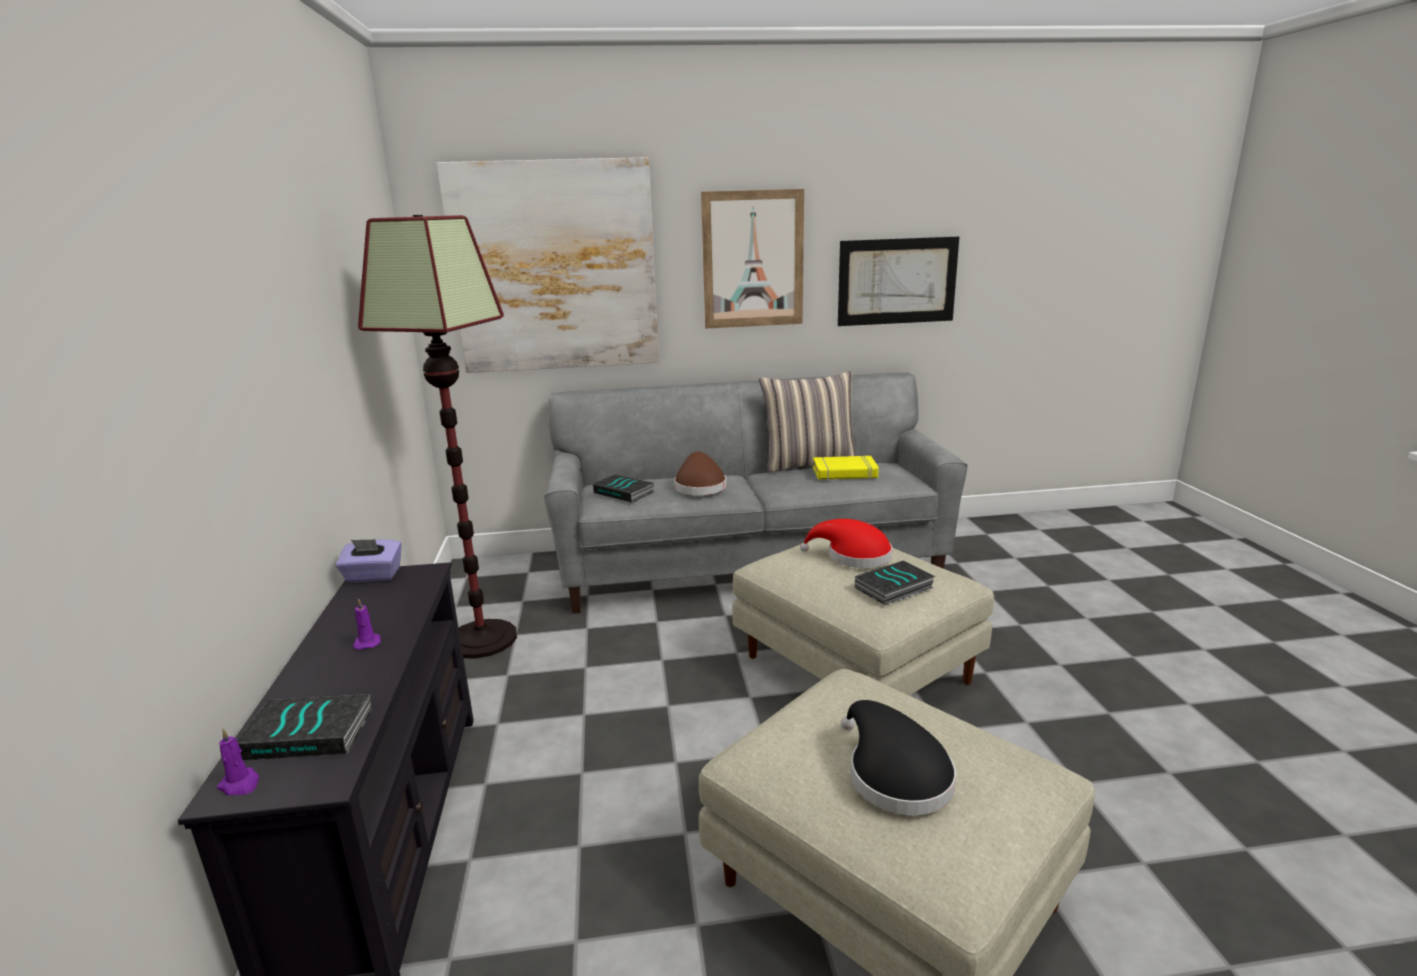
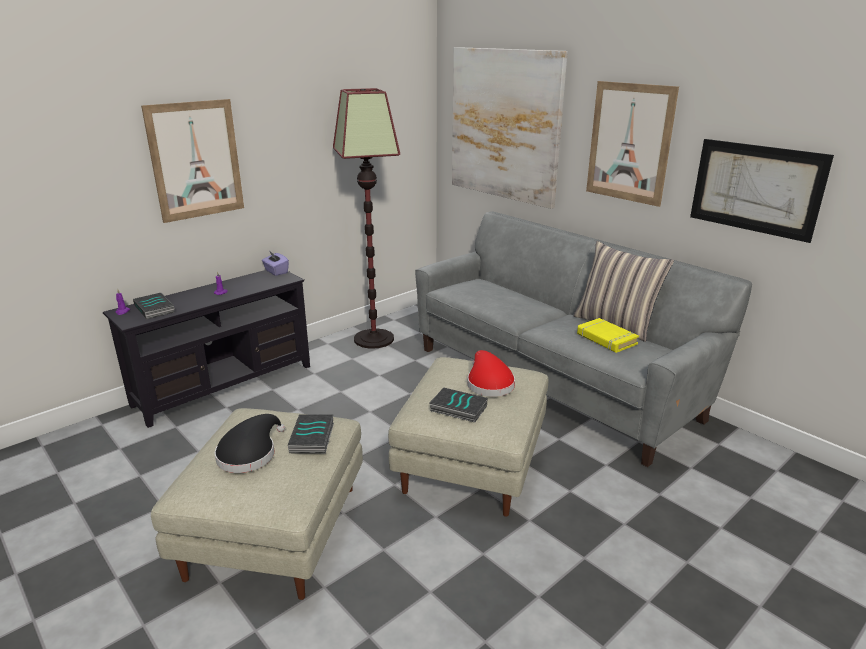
camera: 55 degrees right, 5 degrees up
(228, 372) = (196, 160): none -> picture
(625, 492) = (467, 288): book -> book (313, 438)
(699, 486) = (507, 303): brown hat -> none

